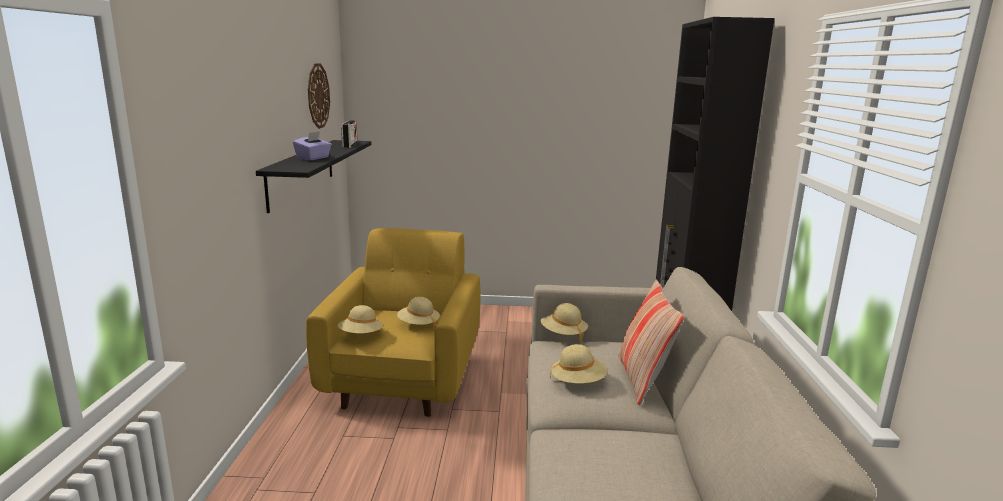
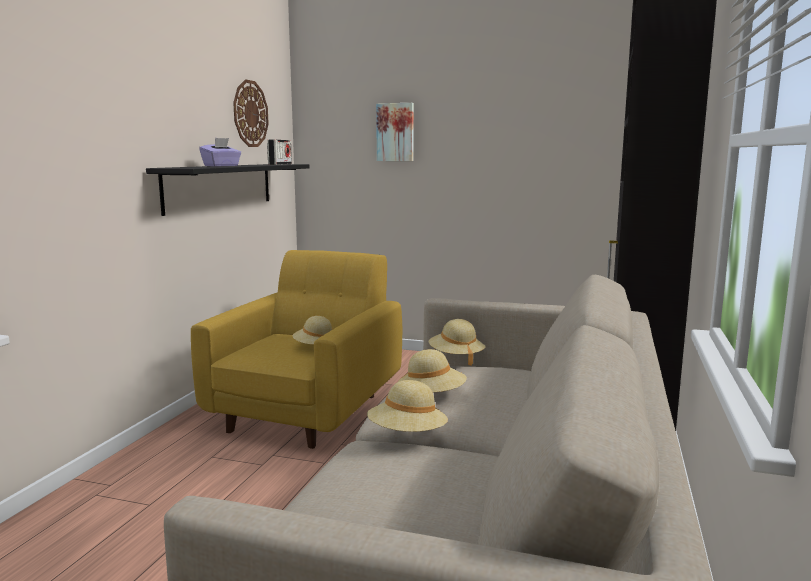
camera: 15 degrees right, 5 degrees down
(361, 335) = (249, 352): beige hat -> beige hat (407, 435)
(447, 109) = (395, 132): none -> picture
(642, 380) = (516, 401): pillow -> none

